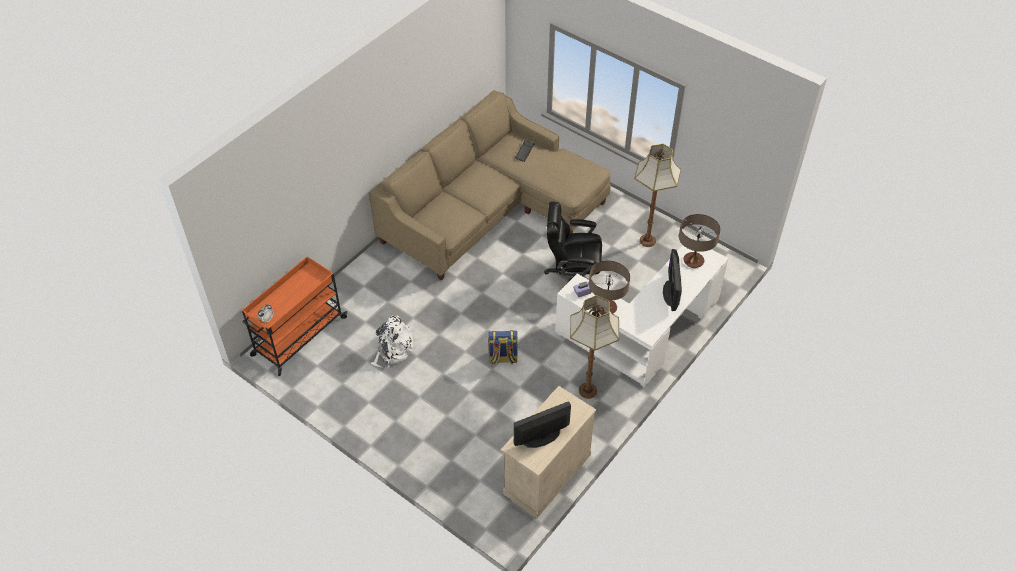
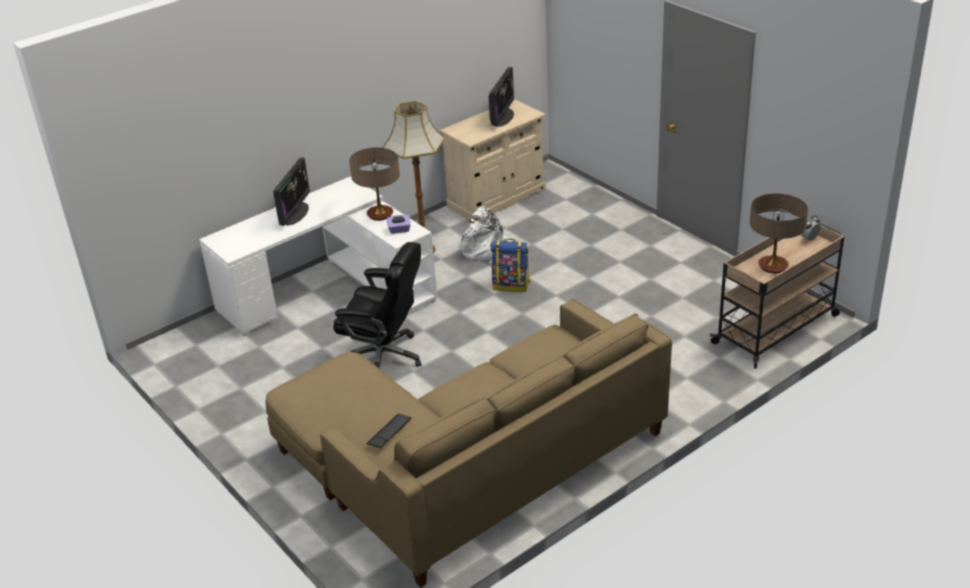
camera: 165 degrees left, 15 degrees down
(298, 337) = (776, 329): orange cart -> beige cart
(393, 350) = (648, 304): white backpack -> white backpack (486, 250)
(541, 437) = (502, 117): monitor -> monitor turned 60 degrees counterclockwise
(648, 240) = (251, 391): floor lamp -> none
(693, 261) = (244, 239): table lamp -> table lamp (773, 266)

